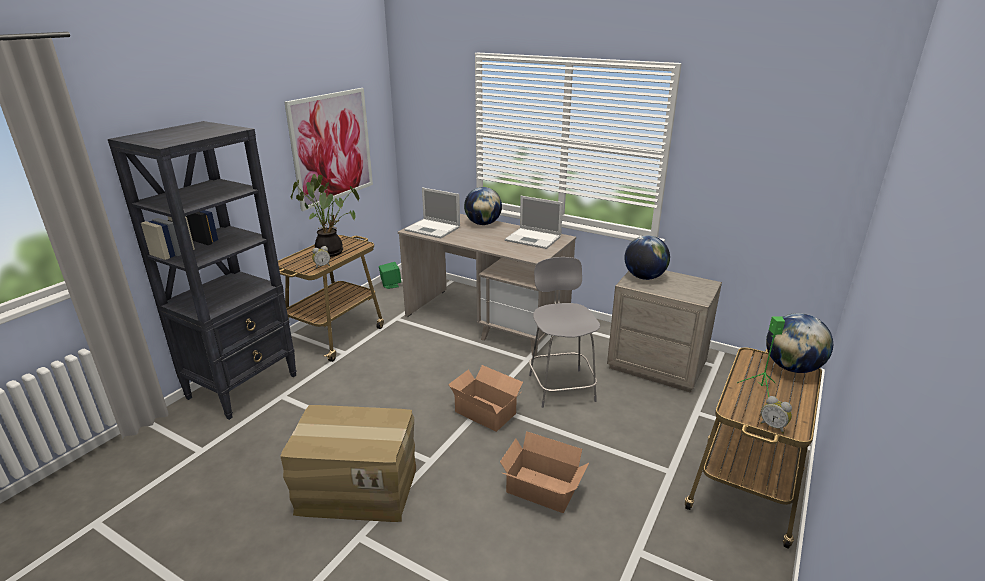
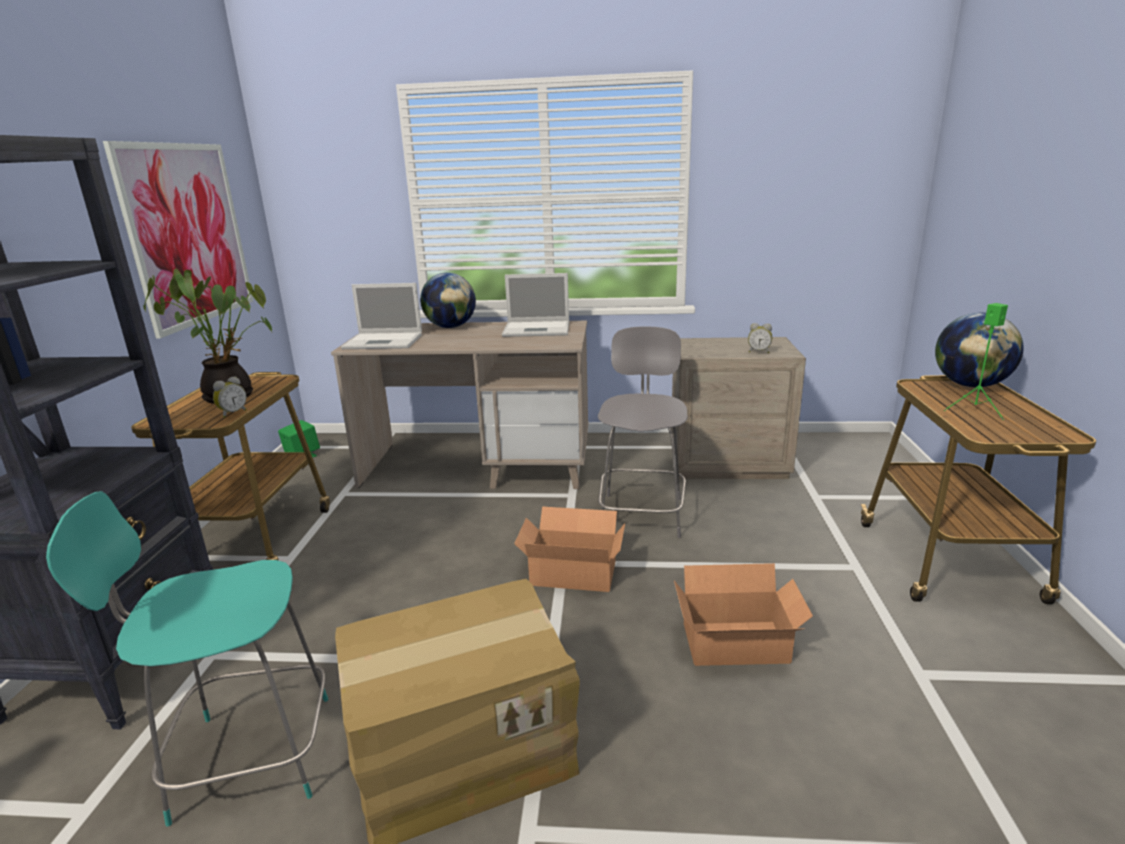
camera: 25 degrees left, 5 degrees down
(269, 453) = (248, 757): none -> turquoise chair
(561, 386) = (641, 513): grey chair -> grey chair turned 45 degrees clockwise
(644, 277) = (702, 347): globe -> none
(773, 426) = (1044, 437): alarm clock -> alarm clock (759, 351)

